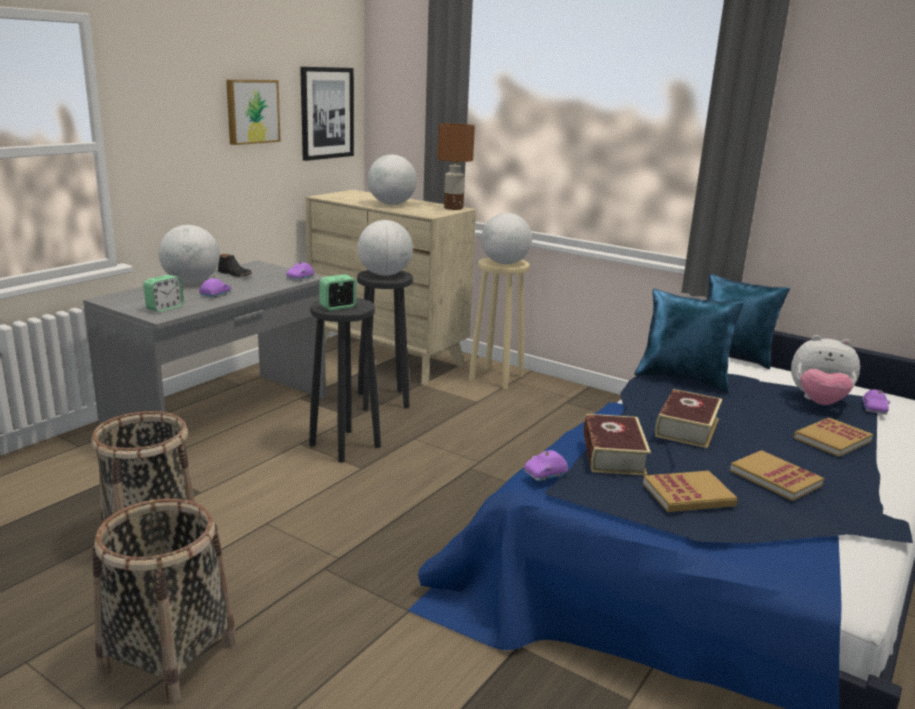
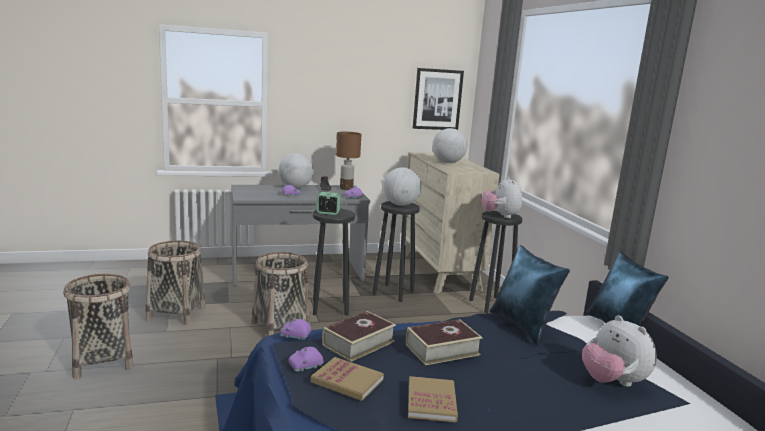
camera: 40 degrees right, 5 degrees down
(165, 308) = (253, 195): alarm clock -> none
(251, 111) = (373, 93): picture -> none
(328, 493) = (280, 326): none -> basket
(453, 208) = (483, 170): brown table lamp -> brown table lamp (346, 188)
(496, 378) = (491, 305): beige stool -> black stool
(505, 263) = (500, 216): globe -> plush toy
(832, 439) = (551, 405): book -> none
(874, 409) = (662, 408): purple toy car -> purple toy car (306, 366)

